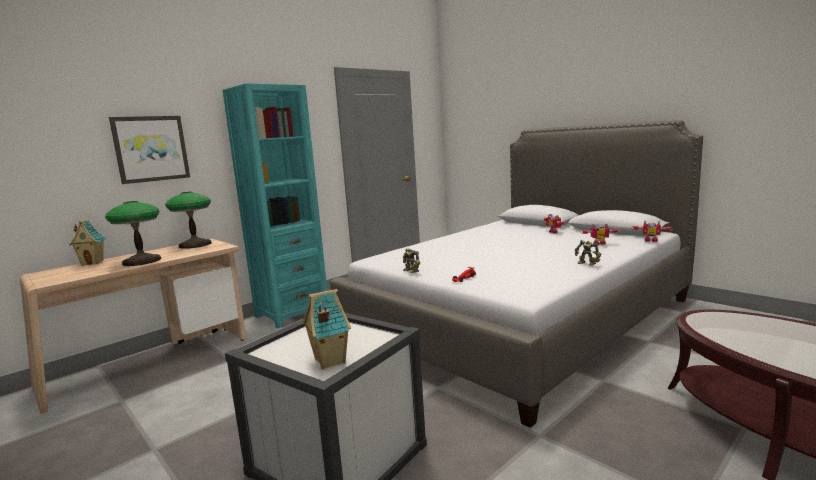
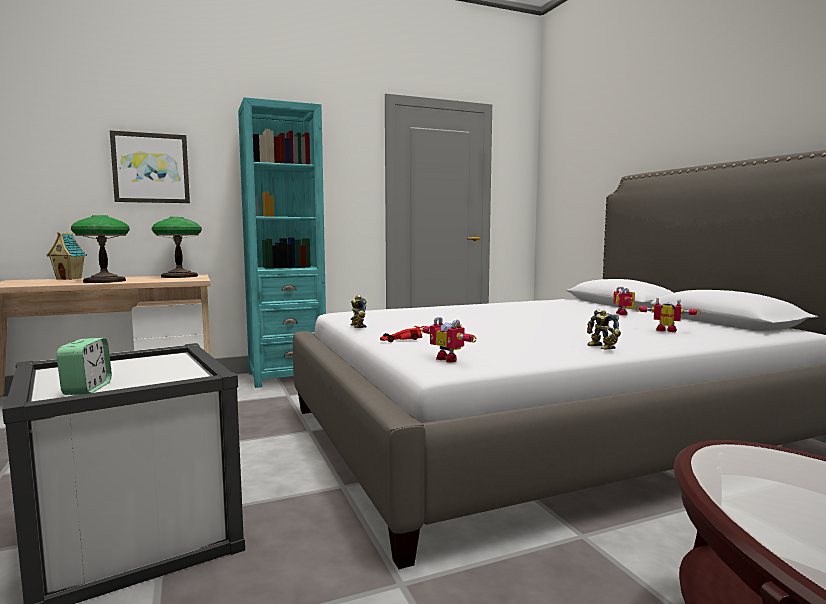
camera: 20 degrees right, 5 degrees down
(329, 361) = (87, 389): toy house -> alarm clock
(651, 240) = (760, 336): toy robot -> toy robot (449, 359)

